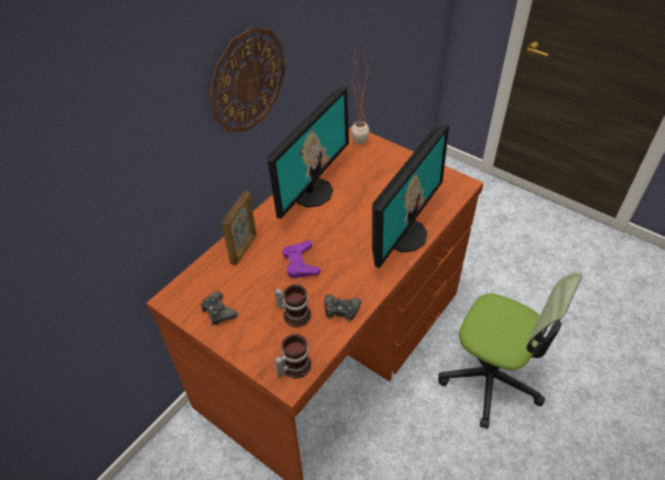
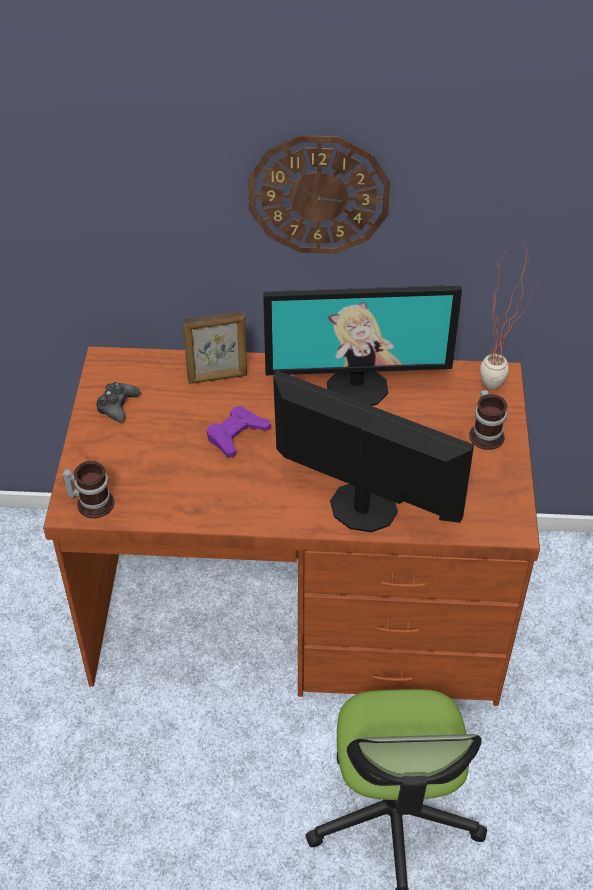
camera: 55 degrees right, 0 degrees up
(295, 313) = (161, 467): mug -> mug (487, 433)
(341, 310) = (196, 504): black game controller -> none
(405, 235) = (362, 508): monitor -> monitor turned 150 degrees counterclockwise

